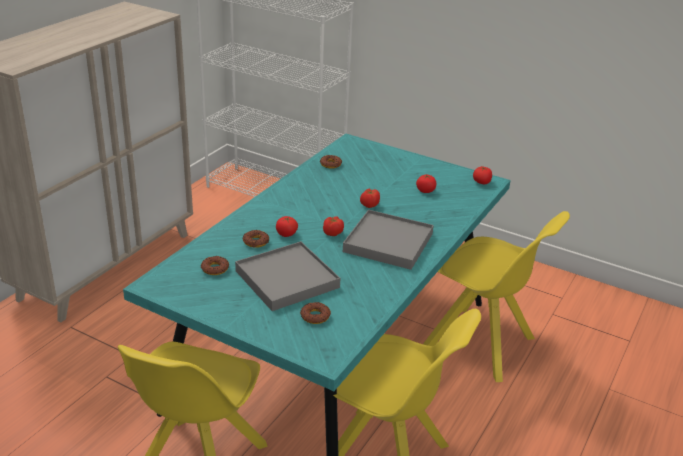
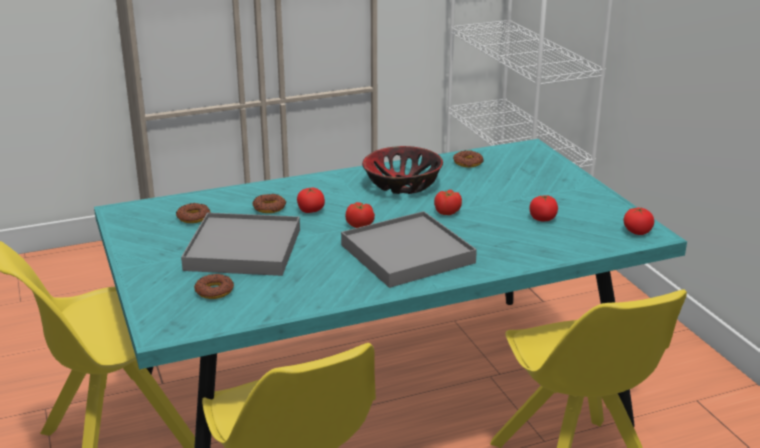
camera: 40 degrees right, 5 degrees down
(315, 194) = (402, 185): none -> bowl

